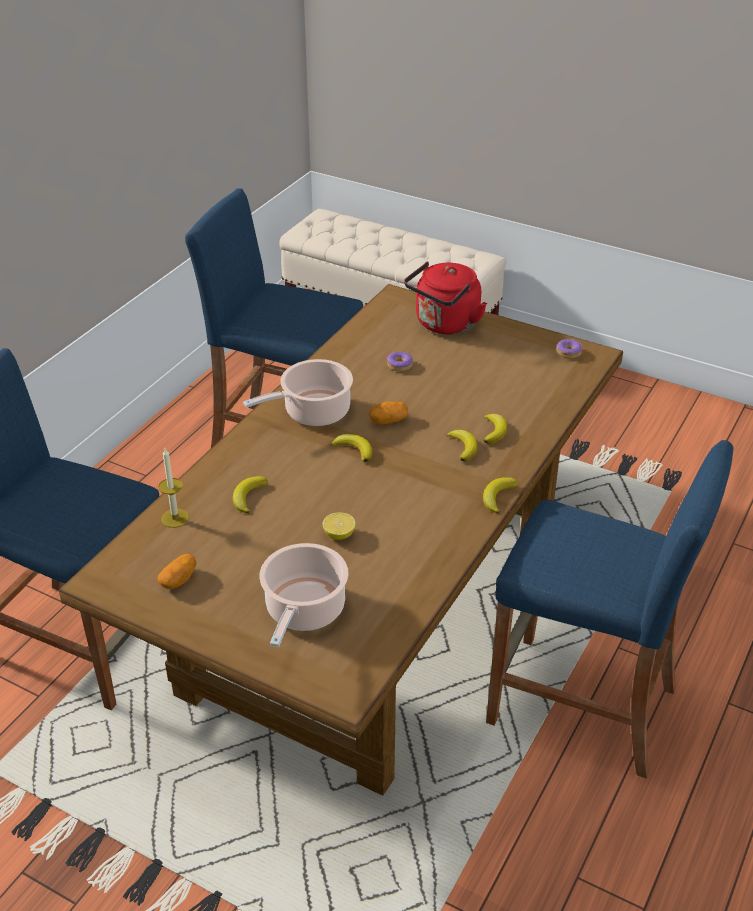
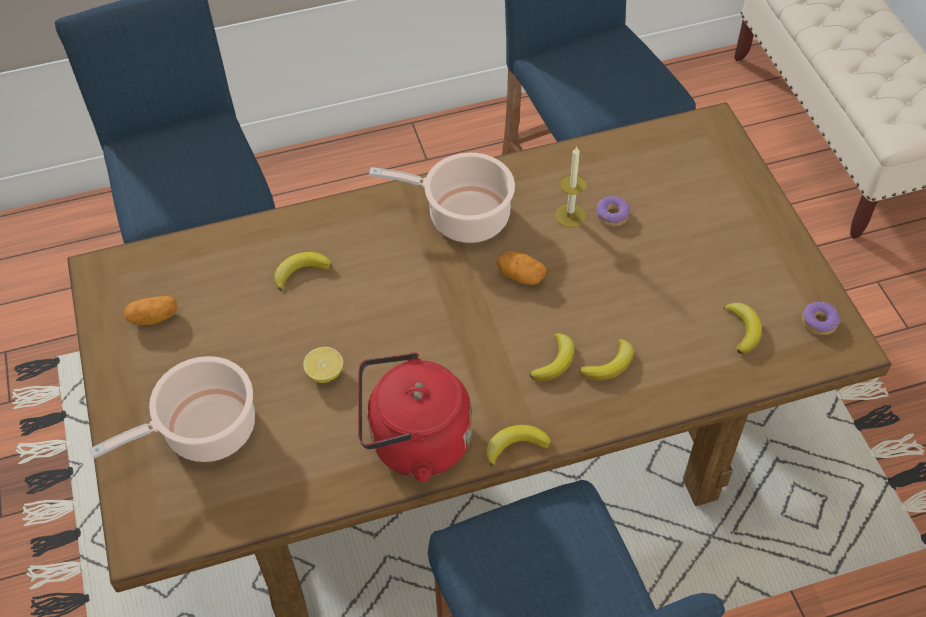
camera: 45 degrees right, 15 degrees up
(175, 518) = (221, 250): candle -> candle (570, 215)
(354, 449) = (449, 287): banana -> banana (743, 329)
(445, 324) = (722, 194): red kettle -> red kettle (414, 442)

